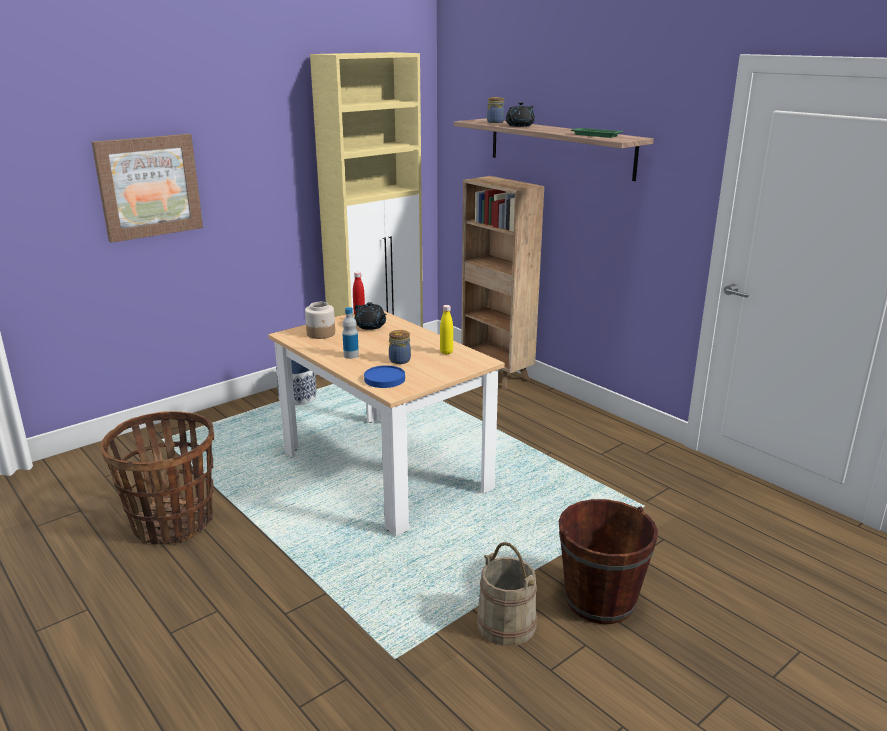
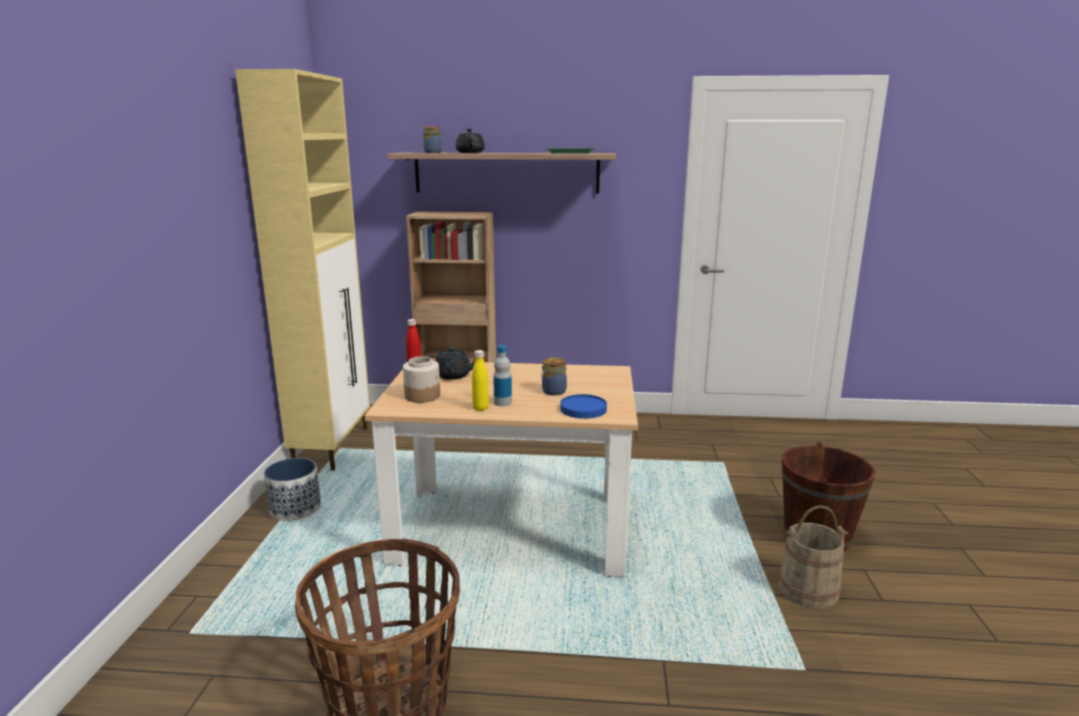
camera: 45 degrees left, 5 degrees down
(149, 186) = (100, 249): picture -> none
(446, 352) = (572, 373): yellow bottle -> yellow bottle (480, 408)

